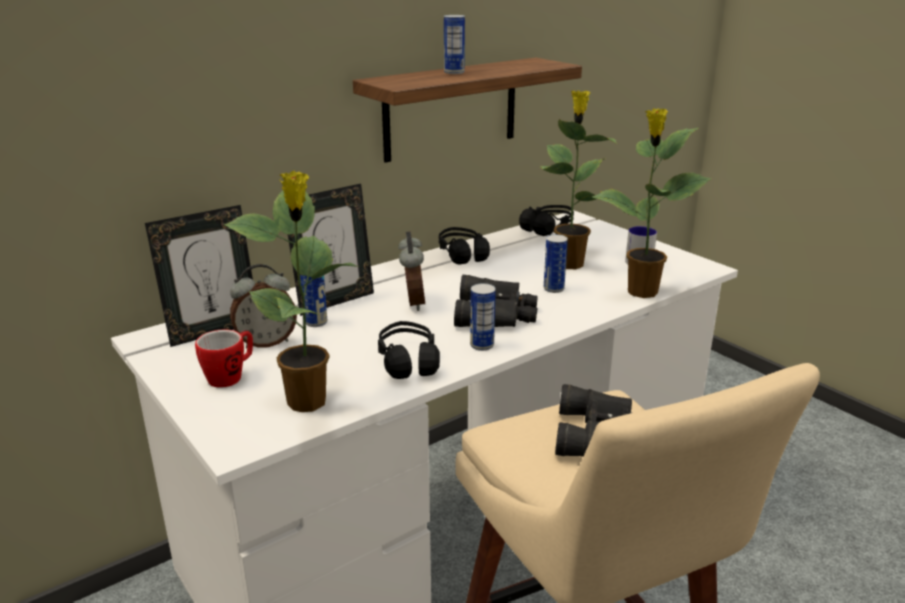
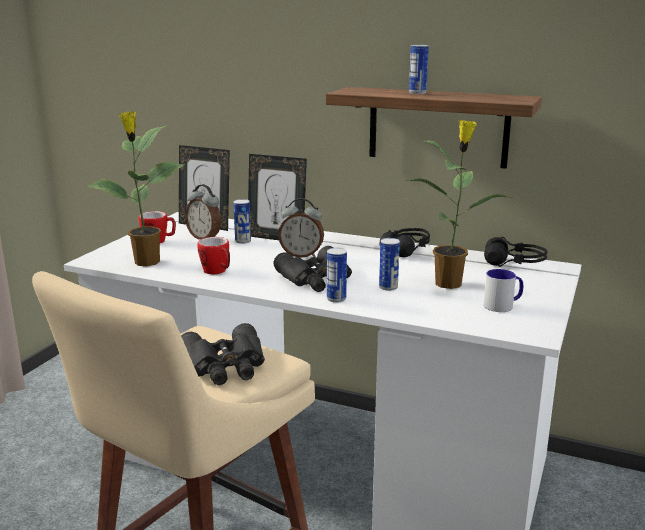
camera: 60 degrees right, 5 degrees down
(408, 361) = (217, 272): black headphones -> mug
(412, 303) = (301, 255): alarm clock -> alarm clock turned 45 degrees clockwise
(482, 345) = (262, 285): can -> can (336, 299)
(641, 292) = (430, 317): potted plant -> none

